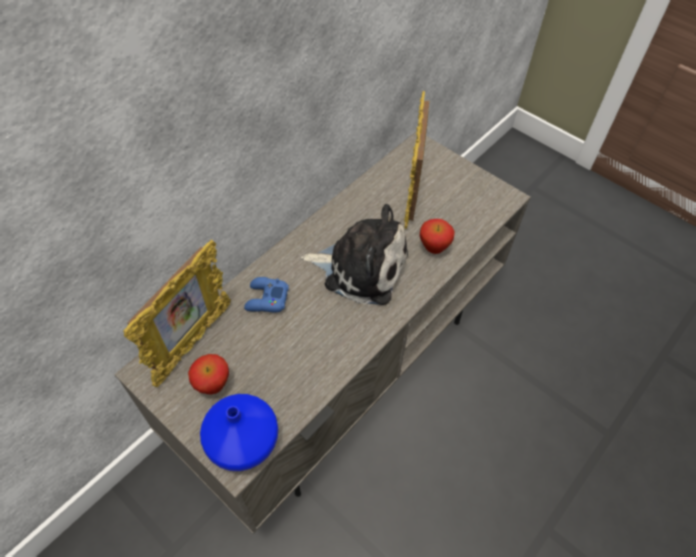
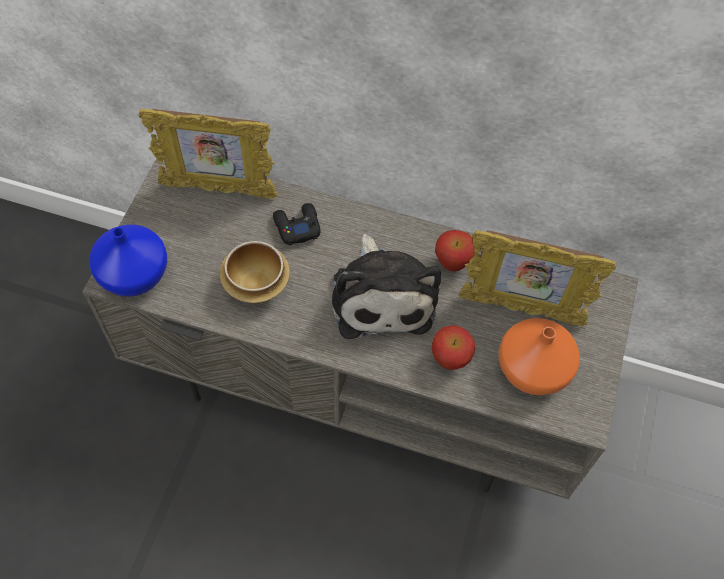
camera: 65 degrees right, 5 degrees up
(213, 385) = (181, 226): apple -> apple (452, 264)
(266, 299) = (297, 226): blue game controller -> black game controller
(306, 347) = (256, 284): none -> bowl
(412, 194) = (521, 309): picture frame -> picture frame turned 150 degrees counterclockwise
(460, 207) = (534, 370): none -> orange vase

